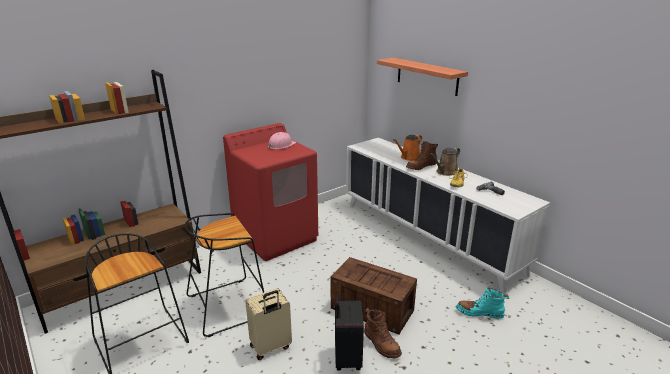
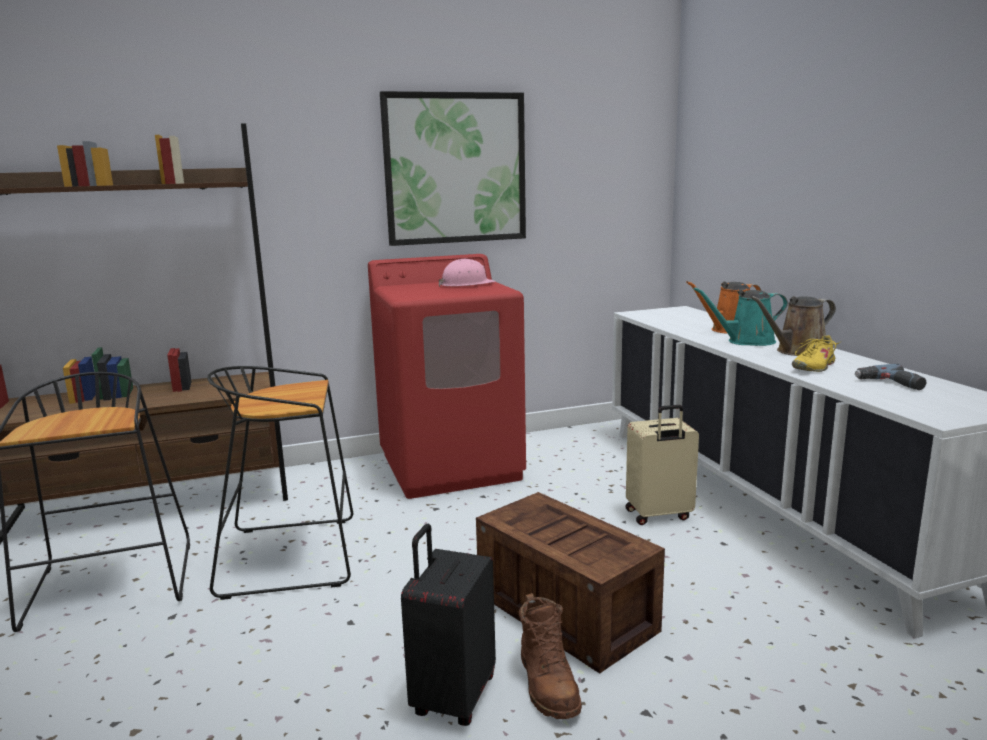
camera: 20 degrees right, 10 degrees down
(265, 78) = (455, 169): none -> picture
(271, 347) = (315, 641): beige suitcase -> beige suitcase (659, 515)
(421, 166) = (746, 341): brown boot -> turquoise watering can
(427, 76) = (773, 161): shelf -> none
(479, 313) = (830, 668): turquoise boot -> none

